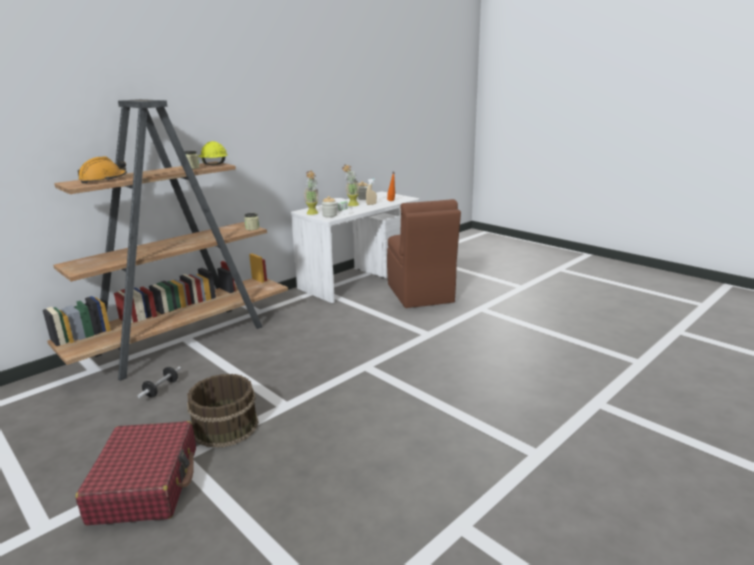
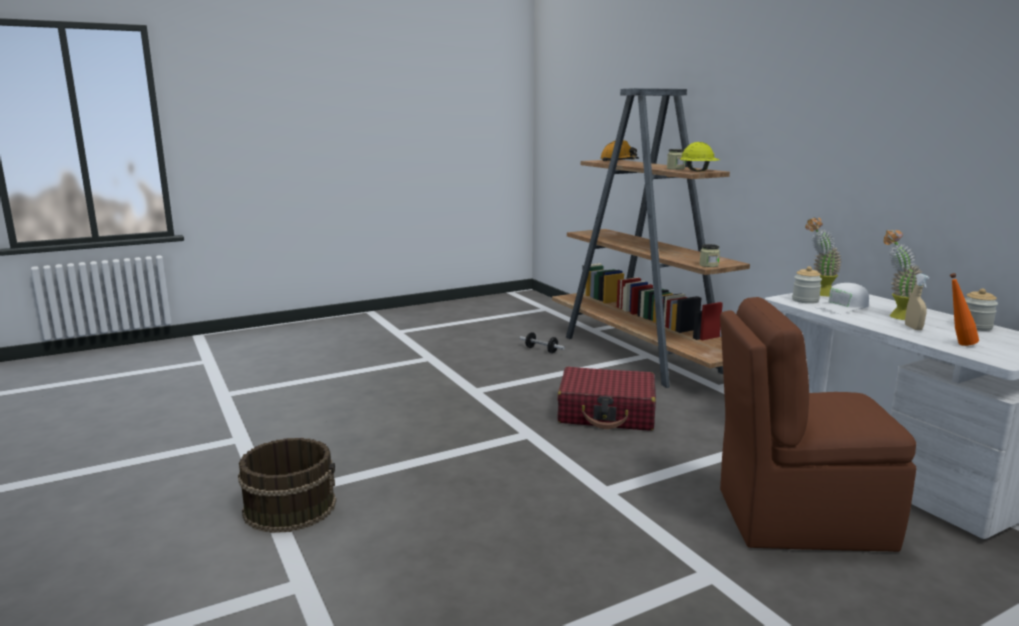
camera: 105 degrees right, 5 degrees down
(146, 484) = (411, 350): red suitcase -> red suitcase (607, 413)
(224, 426) = (461, 369): brown bucket -> brown bucket (290, 507)

